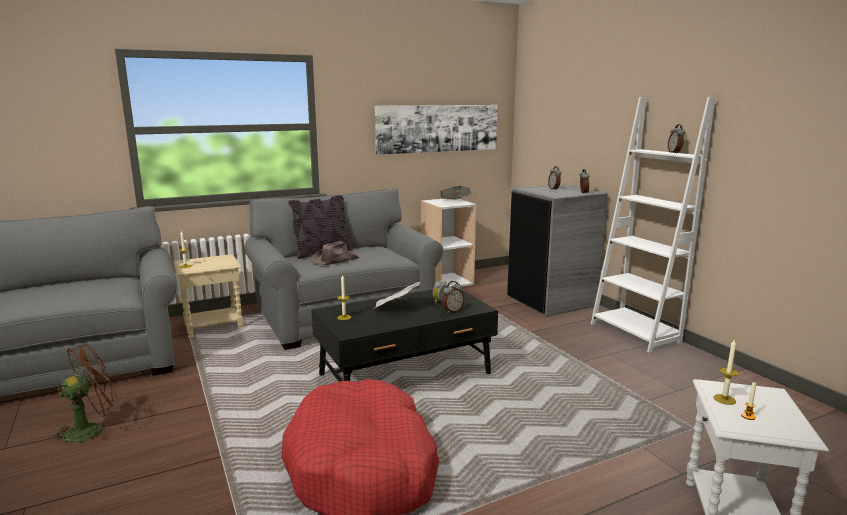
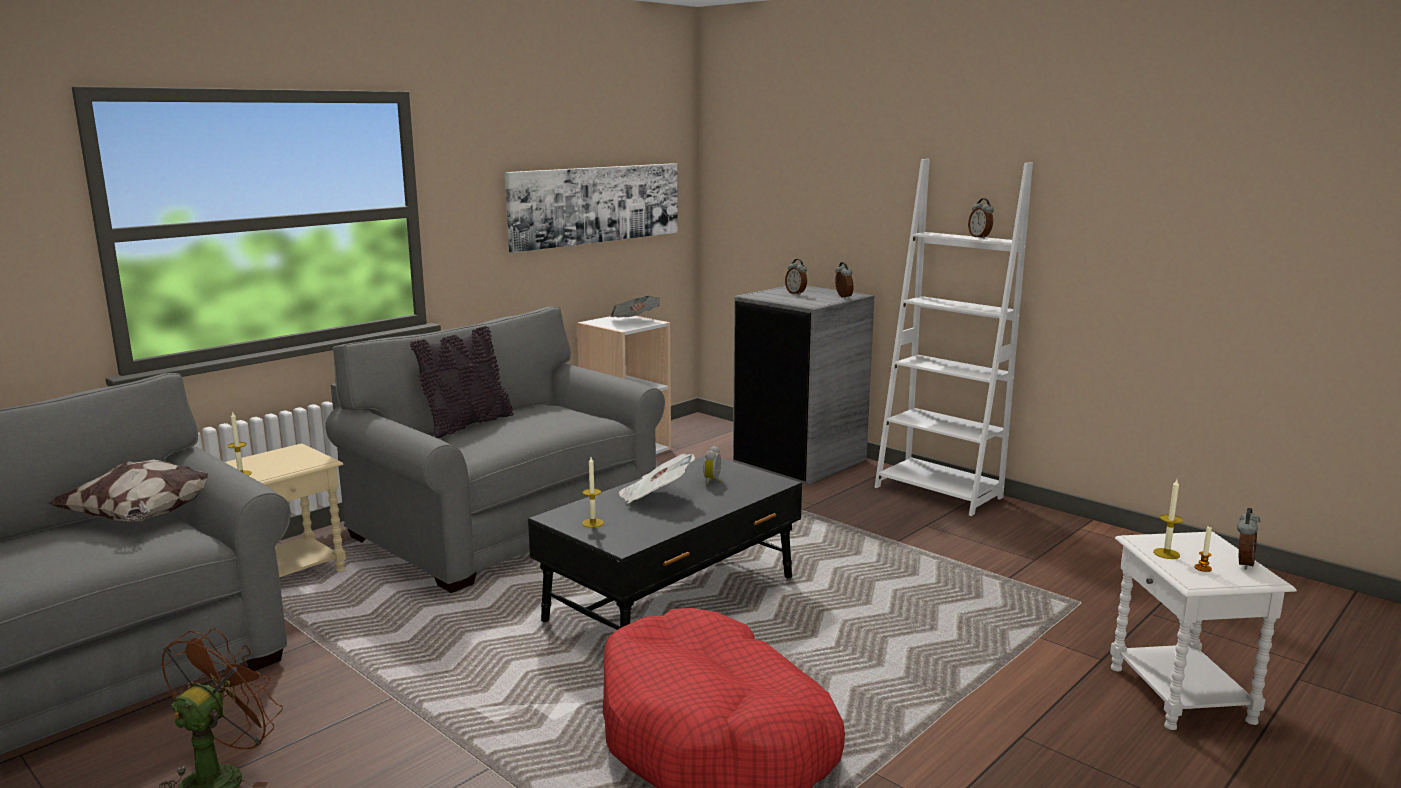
camera: 20 degrees left, 0 degrees up
(117, 282) = (145, 518): none -> pillow
(334, 260) = (504, 434): brown hat -> none
(452, 311) = (741, 492): alarm clock -> alarm clock (1242, 563)

